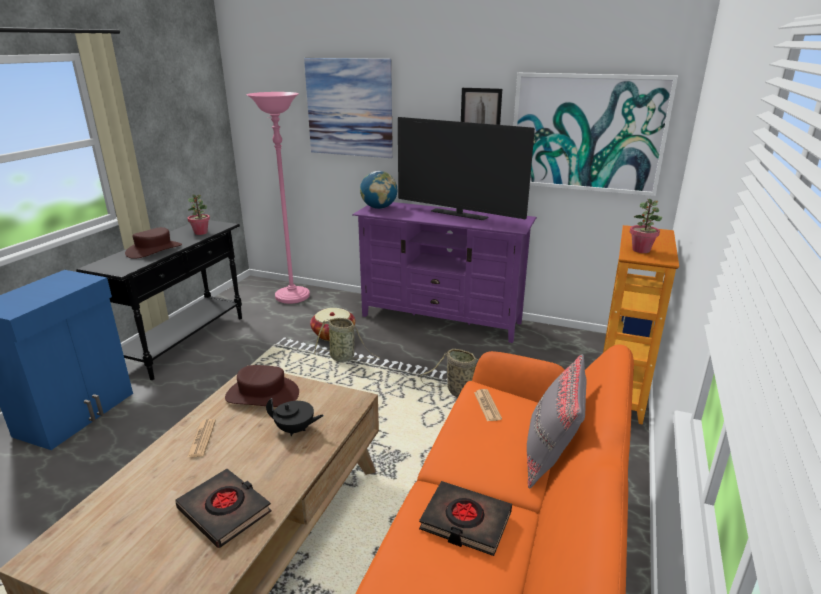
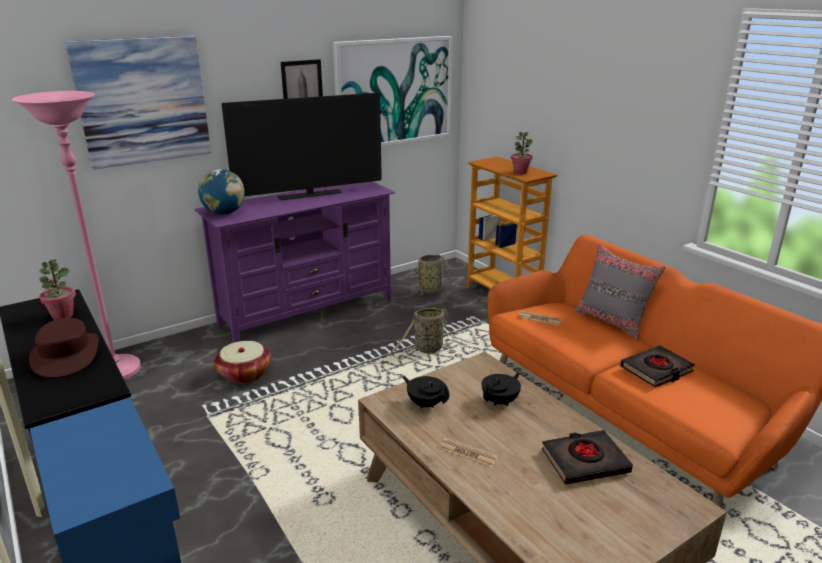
camera: 55 degrees left, 0 degrees up
(262, 394) = (425, 403): brown hat -> black teapot
(344, 358) = (298, 383): basket -> basket (432, 290)

